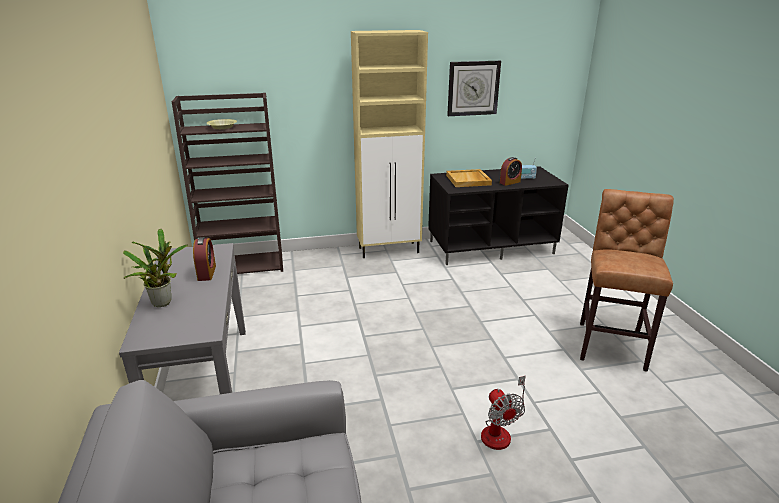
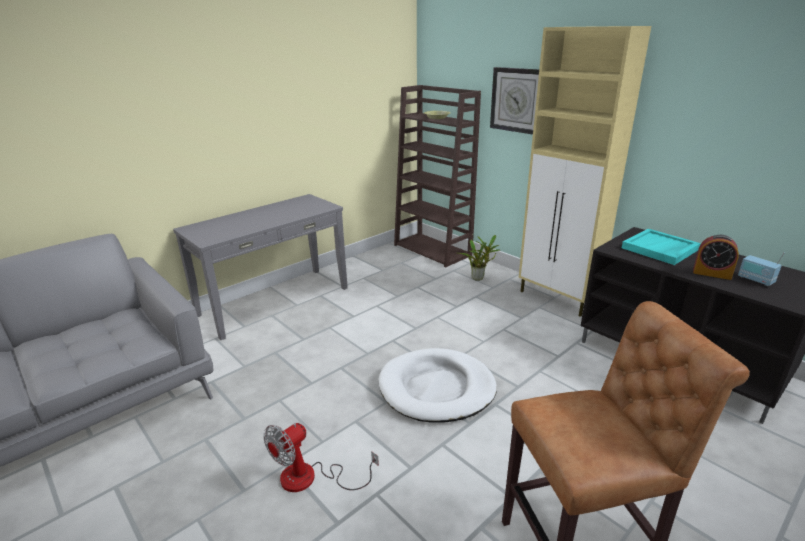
camera: 60 degrees right, 0 degrees up
(163, 301) = (238, 218): potted plant -> potted plant (479, 278)
(207, 273) = (287, 215): alarm clock -> none
(445, 338) = (437, 388): none -> white dog bed
(468, 180) = (660, 249): beige tray -> turquoise tray
(473, 88) = (728, 120): wall clock -> wall clock (517, 100)

